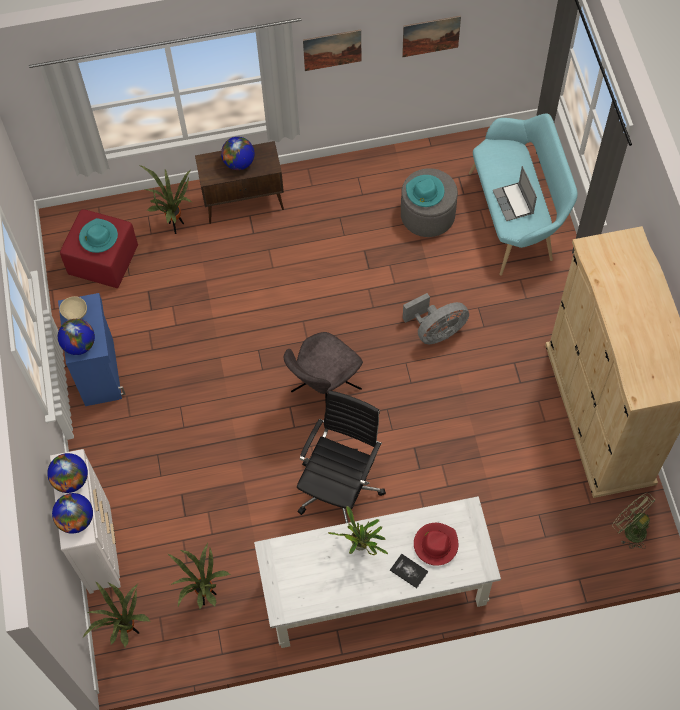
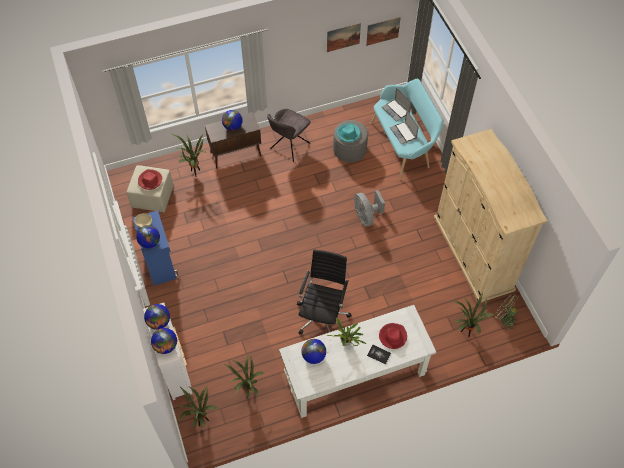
camera: 10 degrees left, 5 degrees down
(98, 237) = (150, 180): turquoise hat -> red hat
(102, 261) = (152, 197): red ottoman -> beige ottoman
(306, 560) = (313, 356): none -> globe
(324, 392) = (303, 260): grey chair -> grey chair (289, 147)
(332, 50) = (285, 50): picture -> picture (383, 31)
(436, 331) = (366, 216): grey fan -> grey fan turned 105 degrees clockwise
(508, 162) = (396, 110): none -> laptop
(564, 542) = (466, 331): none -> potted plant

